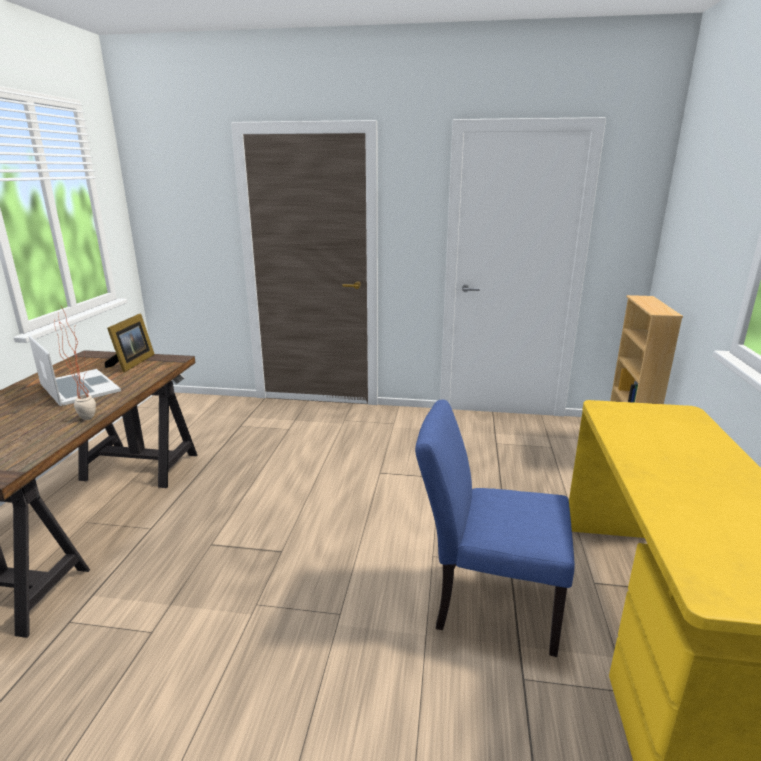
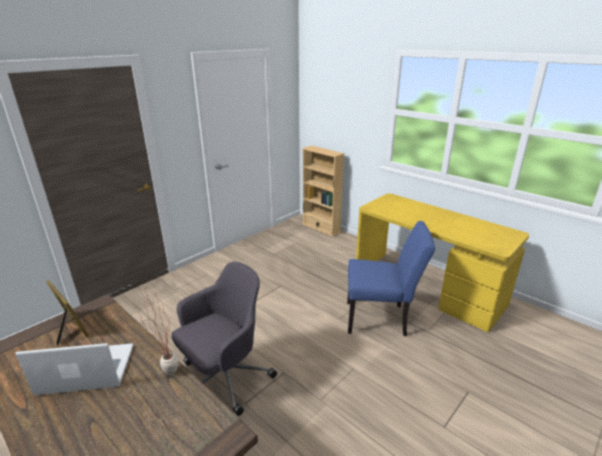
camera: 55 degrees left, 5 degrees up
(239, 513) = (225, 378): none -> grey office chair
(485, 602) = (381, 319): blue chair -> blue chair turned 135 degrees counterclockwise

